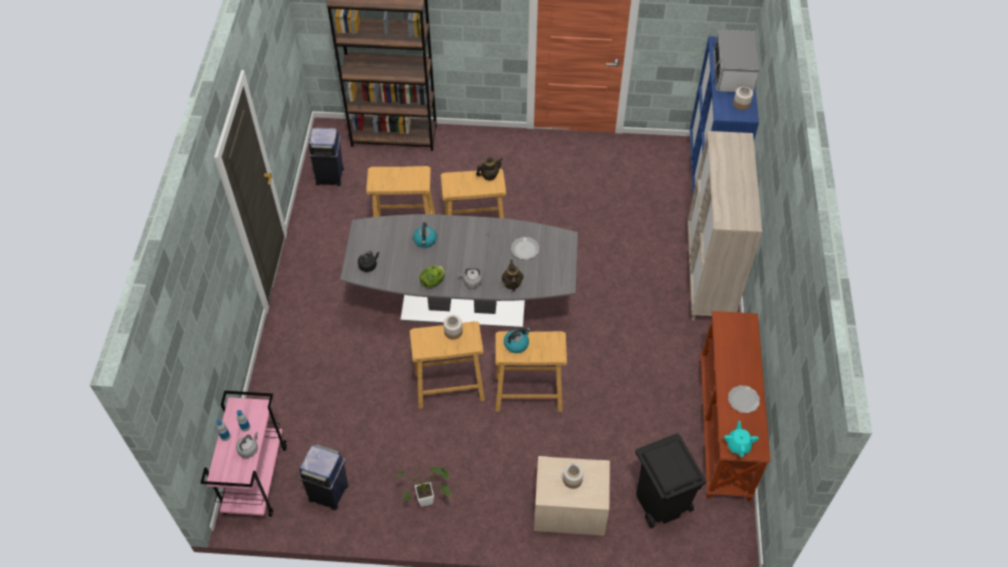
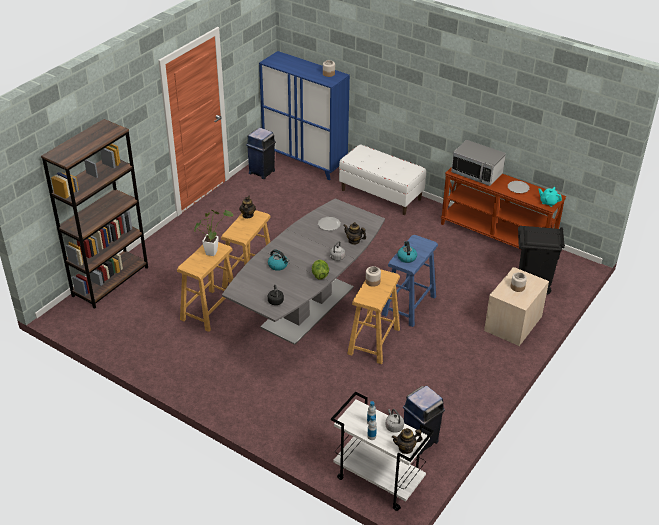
camera: 60 degrees left, 15 degrees down
(224, 473) = (406, 448): none -> teapot
(255, 478) = (377, 480): pink cart -> white cart
(330, 176) = (113, 331): blue trash can -> blue trash can (262, 172)
(429, 500) = (462, 387): potted plant -> potted plant (212, 251)
(528, 392) = (409, 306): beige stool -> blue stool
(708, 276) = (381, 194): beige cabinet -> white bench
(733, 74) = (301, 67): microwave -> microwave (477, 173)

